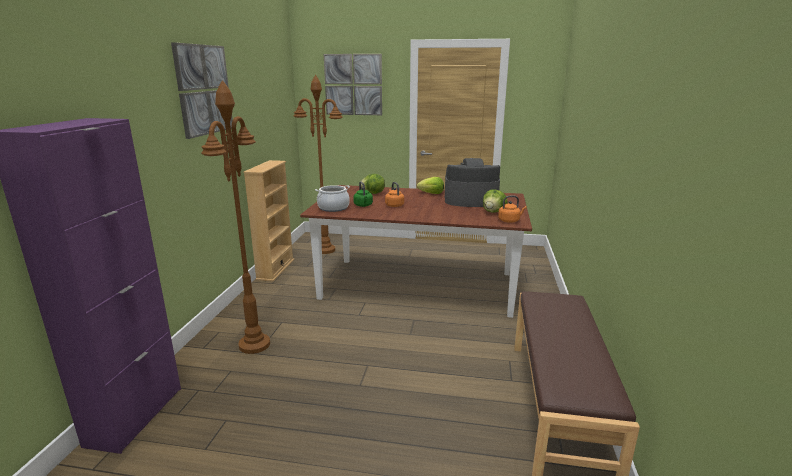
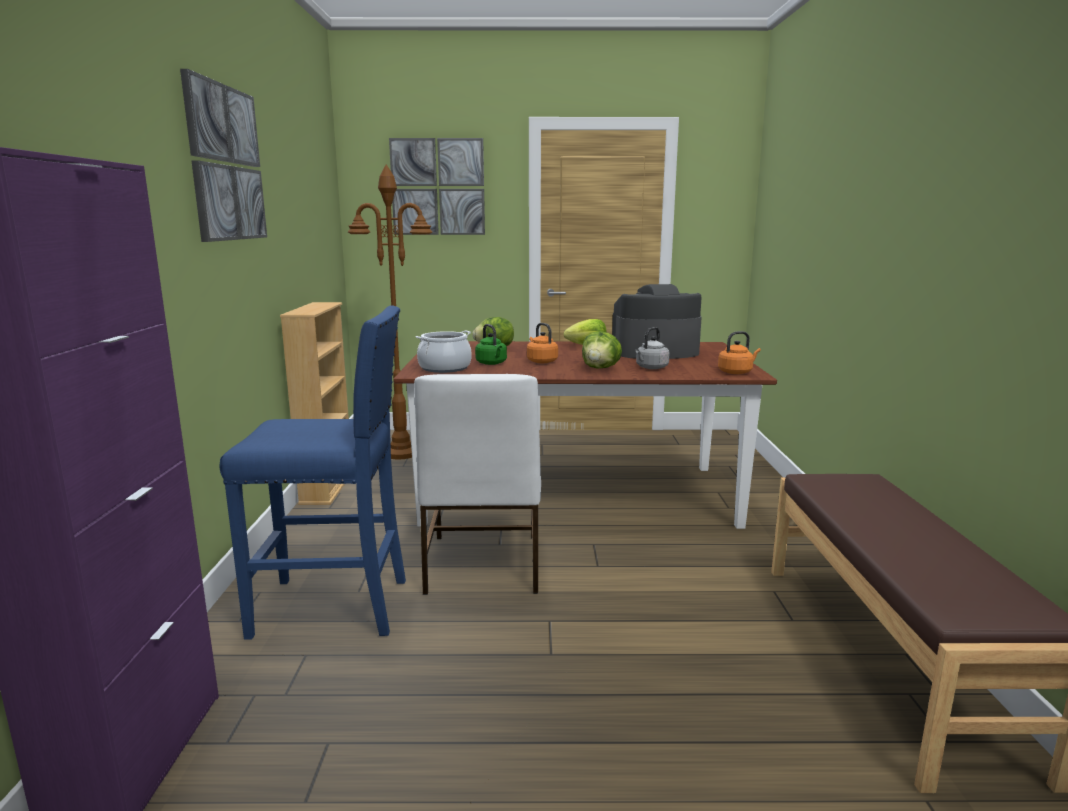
camera: 10 degrees left, 5 degrees down
(254, 345) = (335, 607): brown floor lamp -> blue stool
(343, 327) = (482, 564): none -> white chair
(458, 214) = (650, 368): none -> grey kettle
(494, 212) = (702, 363): lettuce -> lettuce (600, 368)

